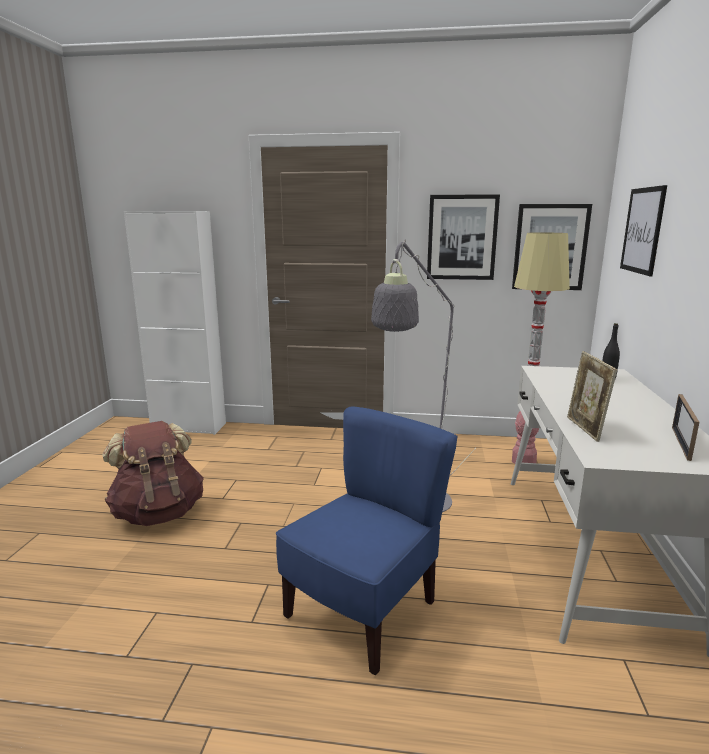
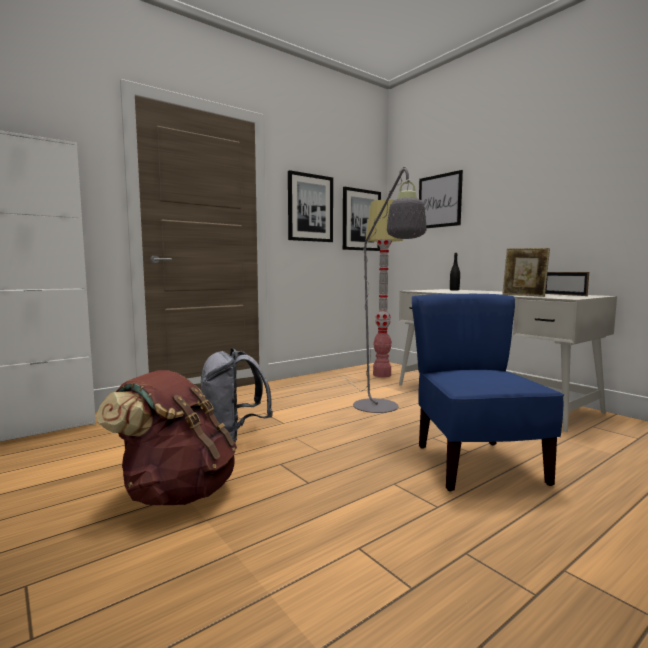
camera: 45 degrees left, 10 degrees down
(259, 483) = (233, 437): none -> grey backpack

